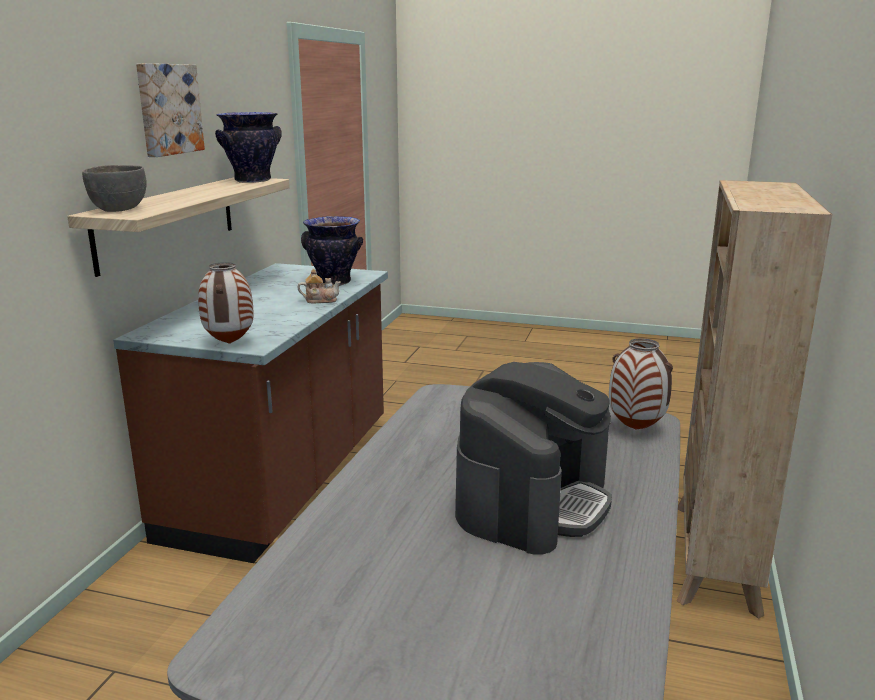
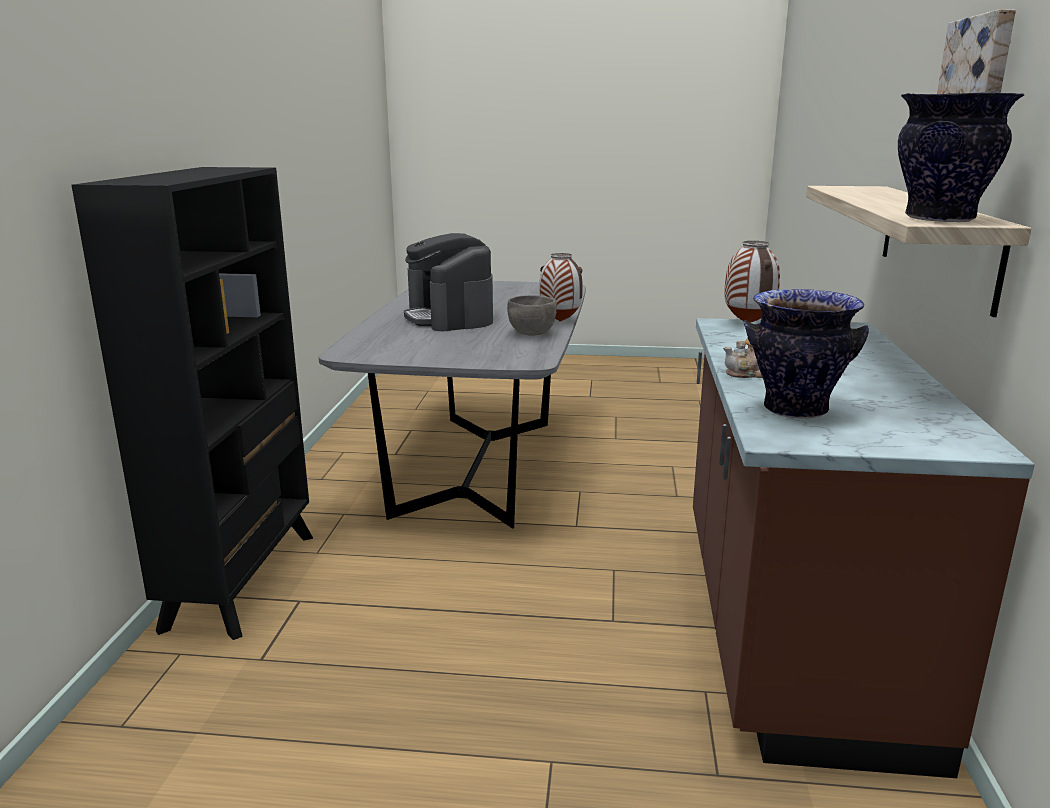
camera: 170 degrees right, 0 degrees up
(119, 210) = (867, 188): grey bowl -> grey bowl (532, 334)
(533, 501) = (449, 318): coffee machine -> coffee machine turned 45 degrees counterclockwise
(636, 429) = (361, 348): vase -> vase (559, 321)
(714, 557) = (243, 579): beige bookcase -> black bookcase

